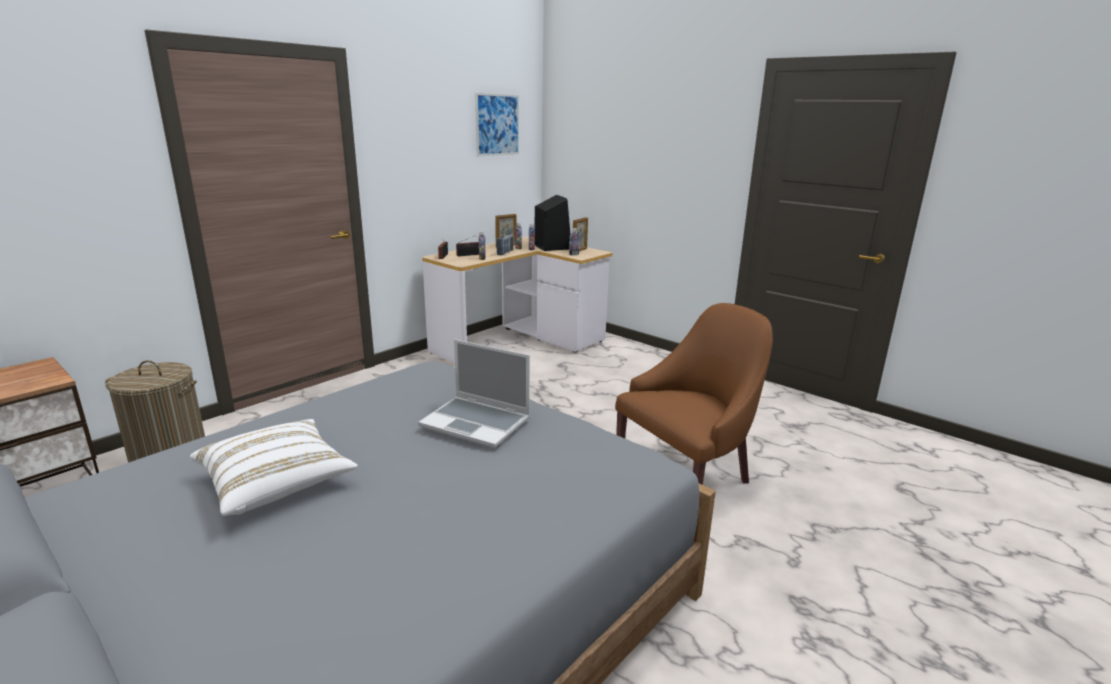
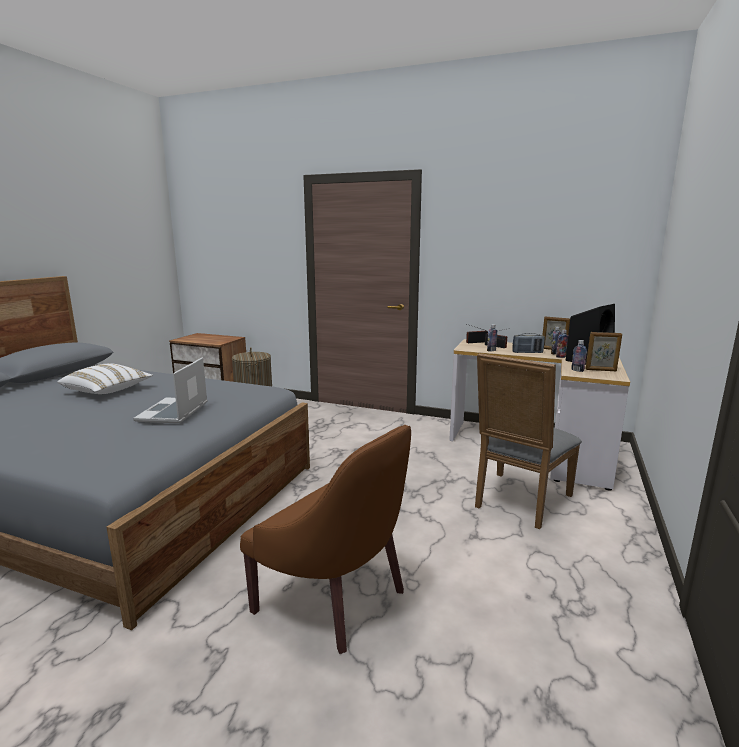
camera: 70 degrees right, 5 degrees down
(497, 125) = (585, 226): picture -> none
(596, 373) = (518, 502): none -> grey chair

